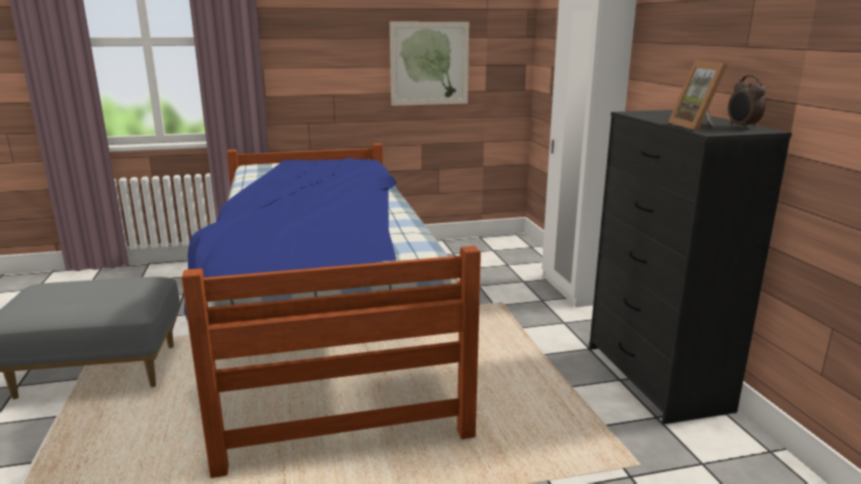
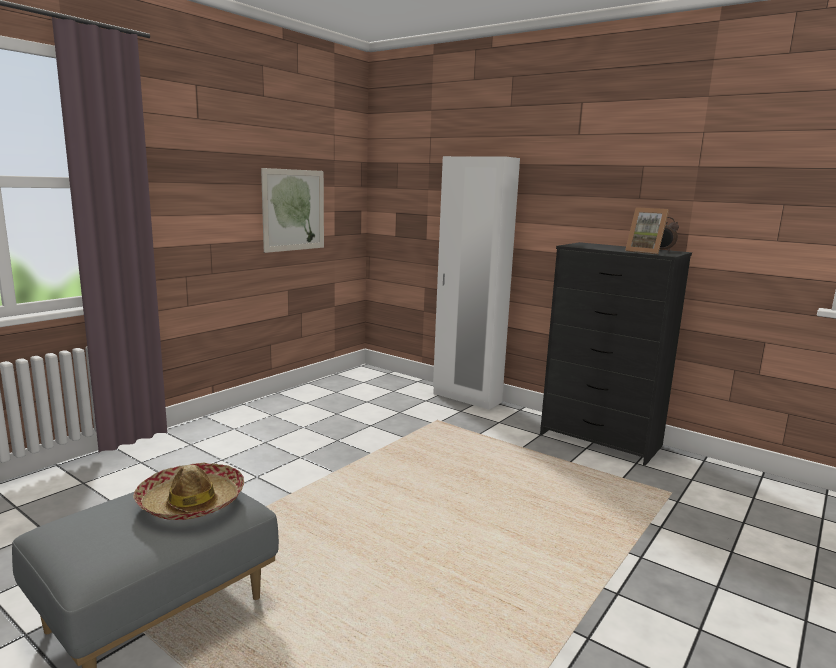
camera: 40 degrees left, 5 degrees down
(110, 294) = (191, 502): none -> hat
(323, 328) = (332, 484): bed -> none

